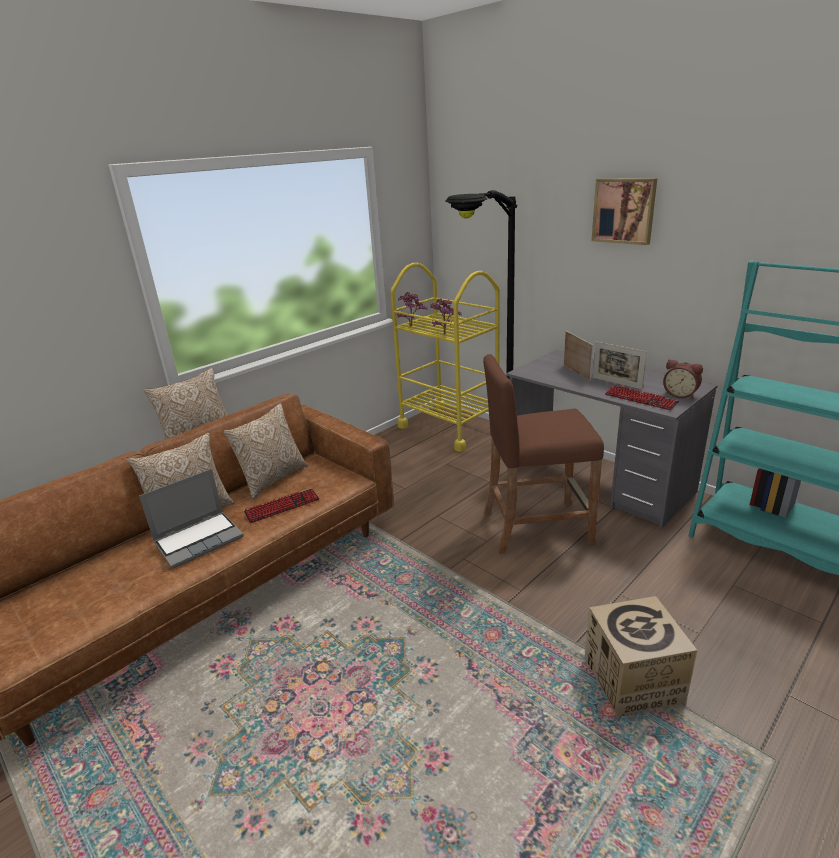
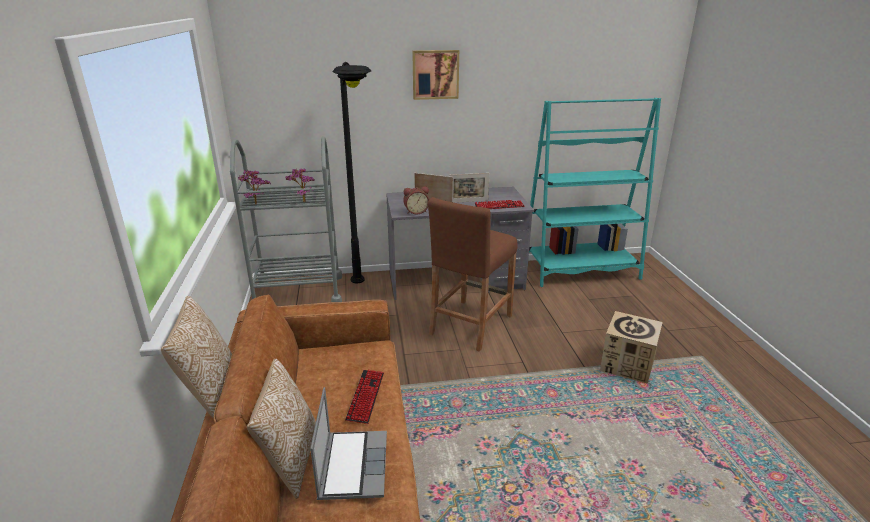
camera: 55 degrees left, 0 degrees up
(272, 479) = (304, 387): pillow -> none
(449, 427) = (299, 293): yellow cart -> grey cart
(680, 394) = (510, 197): alarm clock -> alarm clock (416, 212)

